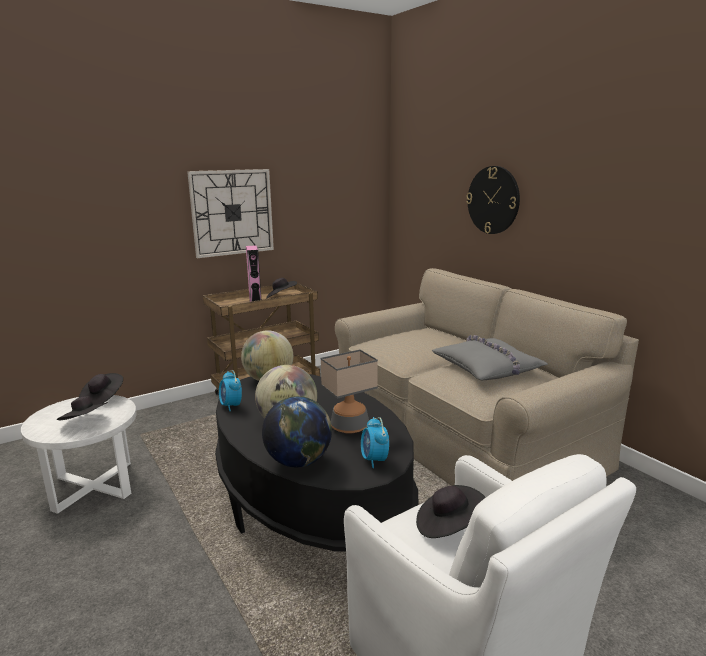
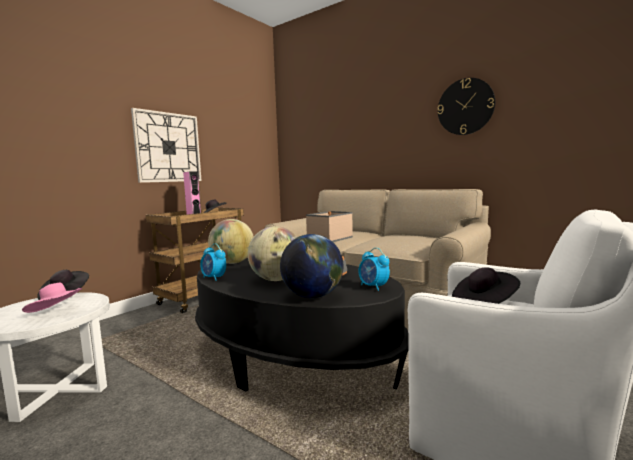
camera: 20 degrees left, 10 degrees down
(86, 422) = (56, 312): black hat -> pink hat
(488, 368) = (396, 238): grey pillow -> none
(493, 200) = (365, 136): wall clock -> wall clock (465, 107)

